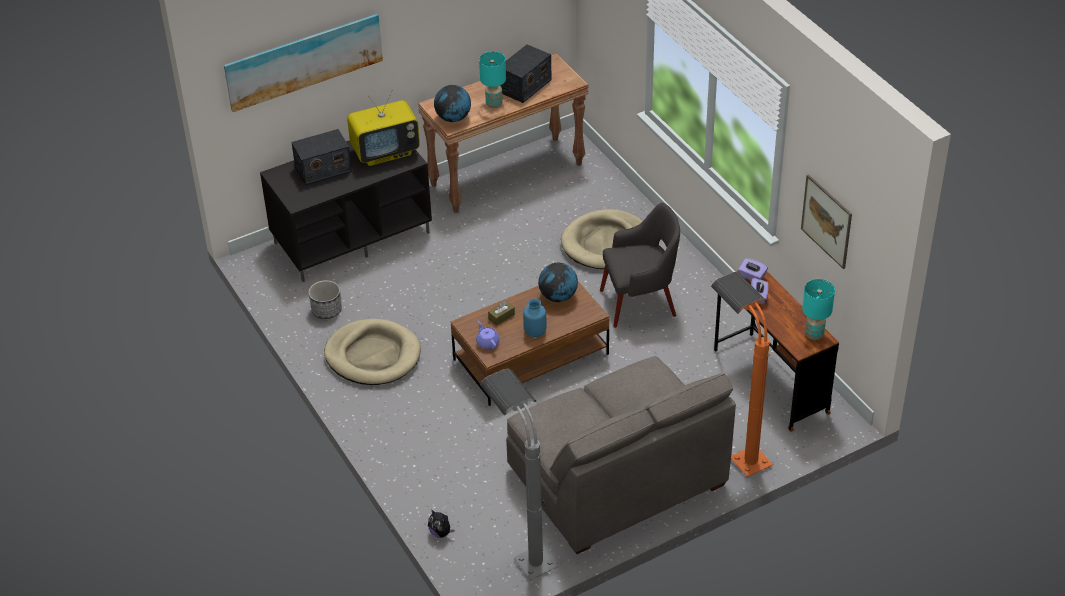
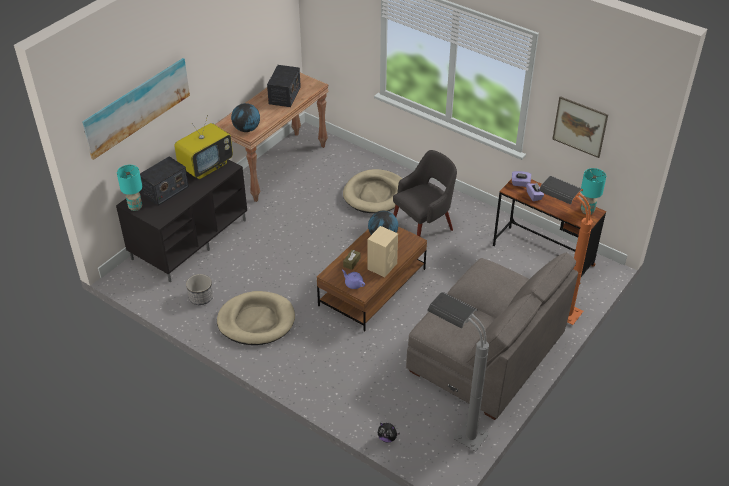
camera: 25 degrees left, 0 degrees up
(494, 104) = (270, 113): turquoise table lamp -> turquoise table lamp (135, 207)
(535, 331) = (382, 266): blue vase -> beige speaker

